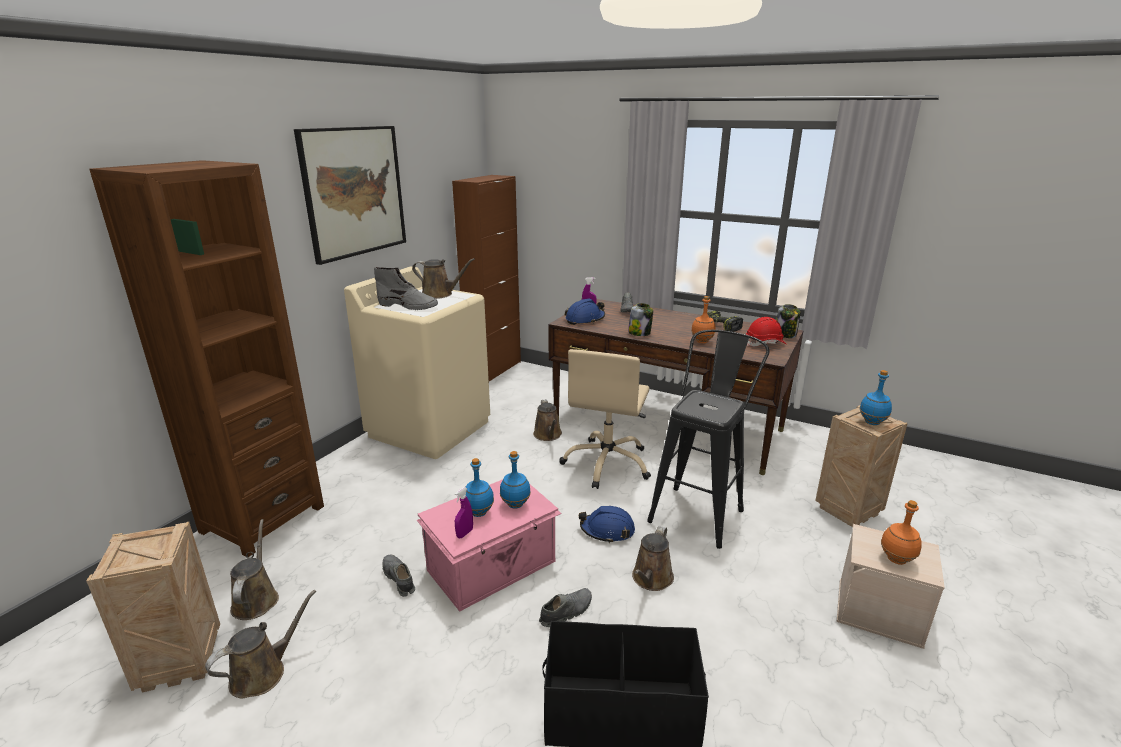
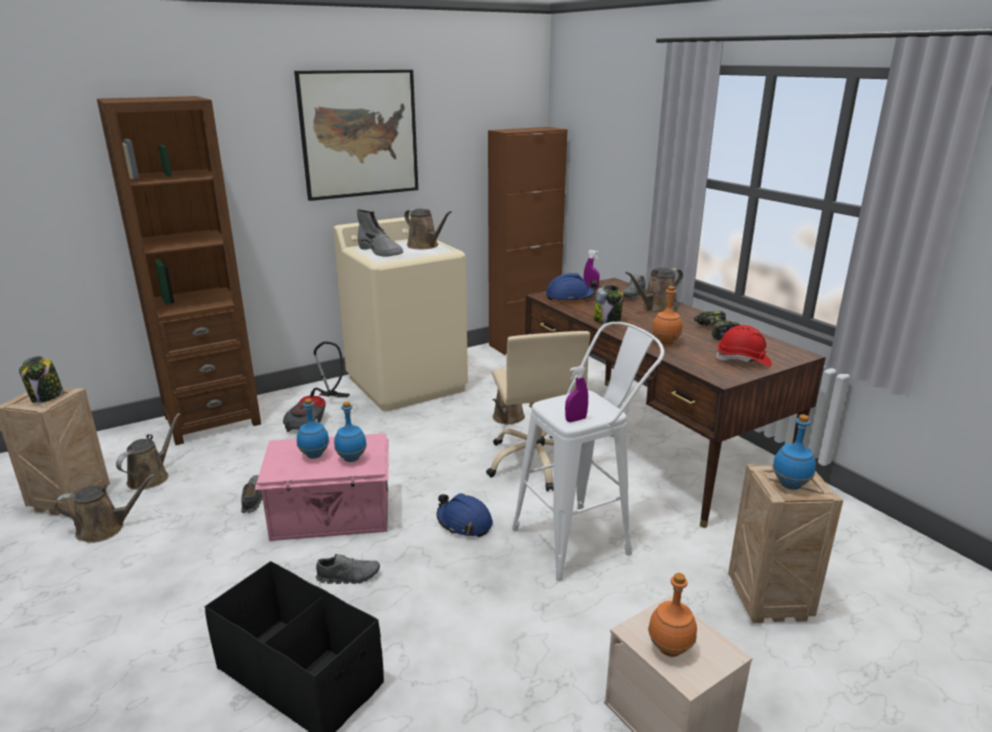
camera: 30 degrees right, 0 degrees up
(378, 483) = (318, 418): none -> vacuum cleaner
(464, 533) = (285, 468): purple spray bottle -> purple spray bottle (575, 420)
(607, 463) = (536, 462): beige office chair -> beige office chair turned 60 degrees counterclockwise
(651, 579) = (455, 581): brown watering can -> brown watering can (656, 309)
(700, 511) = (581, 538): black stool -> white stool
(785, 334) = (790, 356): jar -> jar (46, 397)

